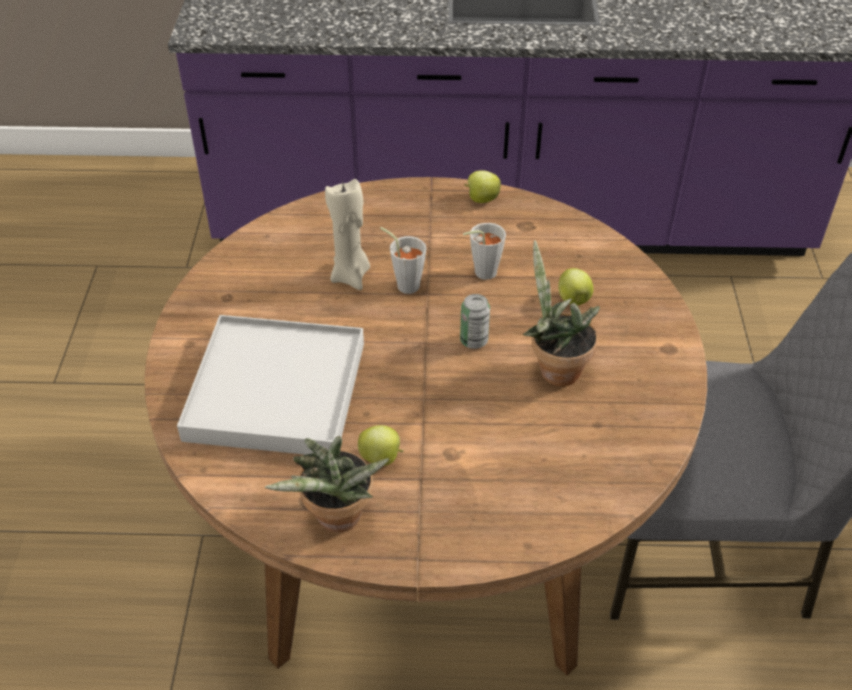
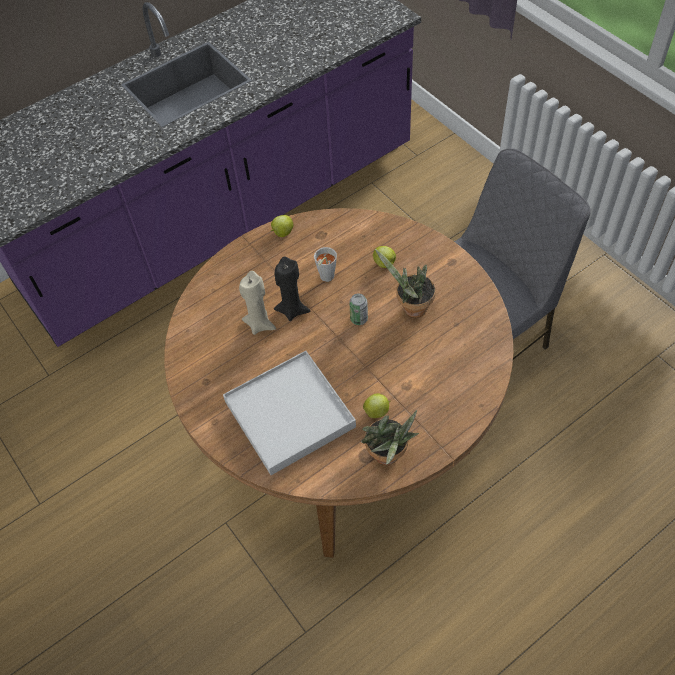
camera: 35 degrees left, 10 degrees up
(404, 283) = (292, 310): grey cup -> black candle

